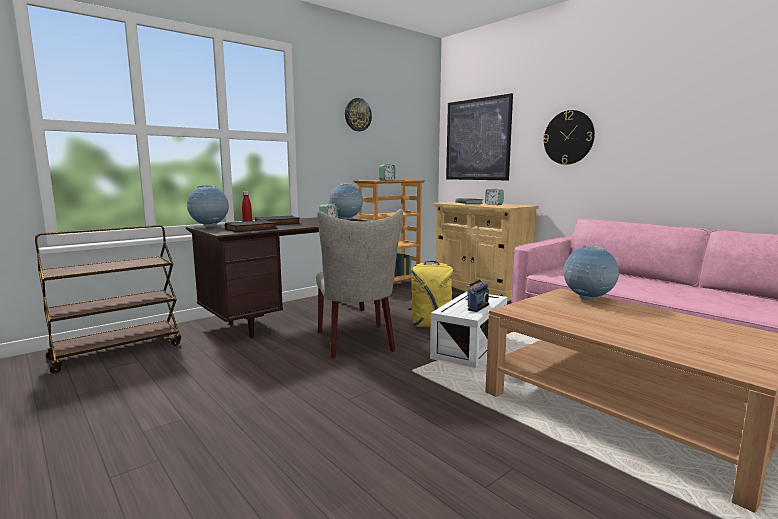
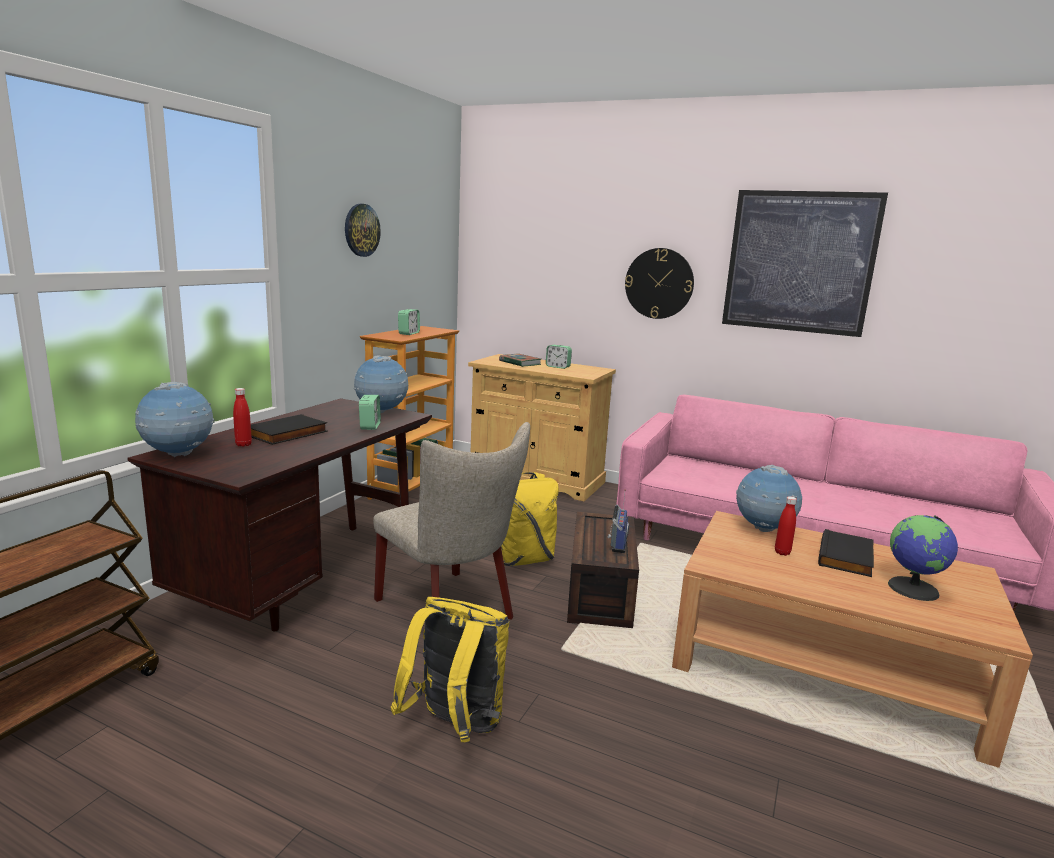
camera: 25 degrees left, 5 degrees up
(251, 229) = (271, 459): black book -> black book (847, 557)
(306, 394) = (454, 727): none -> yellow backpack
(469, 347) = (598, 592): white storage box -> brown storage box
(477, 139) = (523, 268): picture -> picture (799, 262)
(587, 311) = (782, 552): none -> red bottle
(692, 340) = (914, 589): none -> globe

